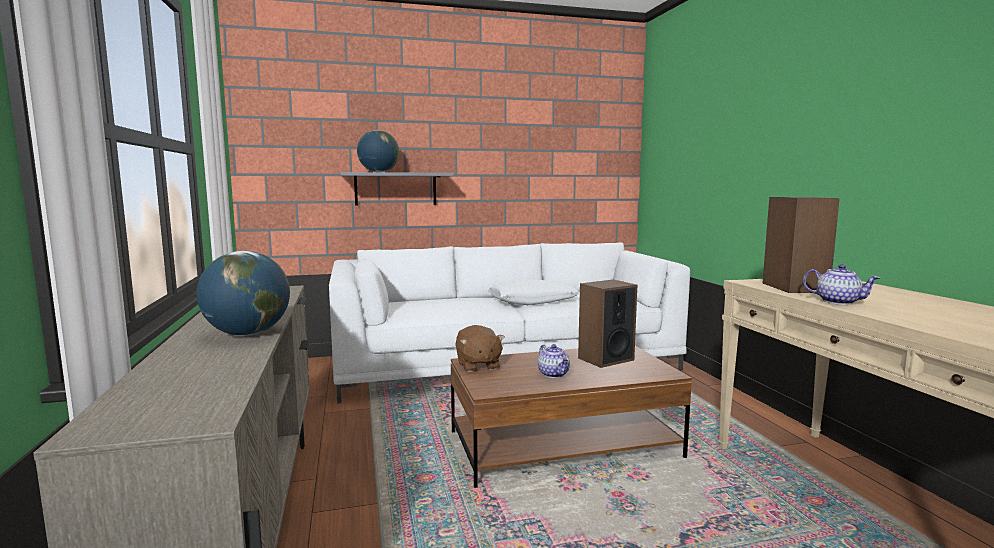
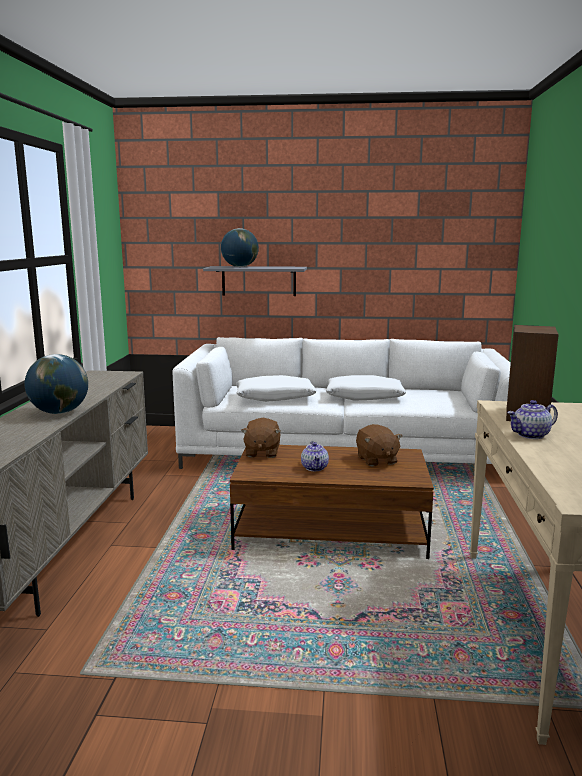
camera: 20 degrees right, 5 degrees up
(443, 309) = (275, 397): none -> white pillow
(605, 359) = (376, 460): speaker -> brown plush toy
(838, 302) = (530, 435): teapot -> teapot turned 105 degrees clockwise

